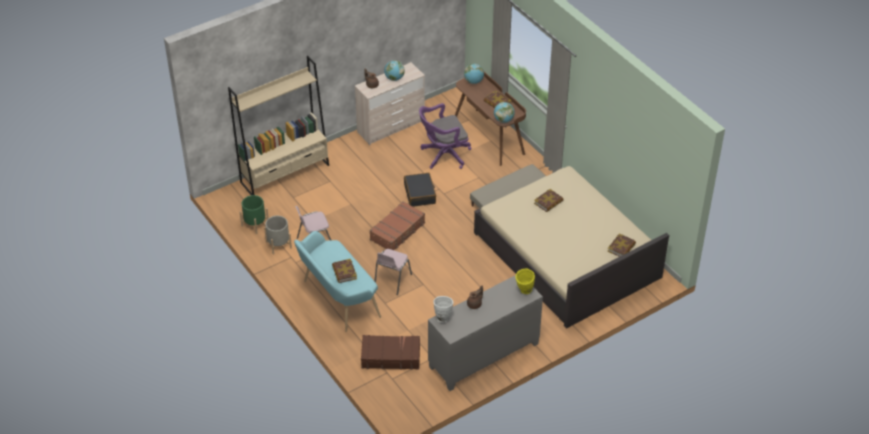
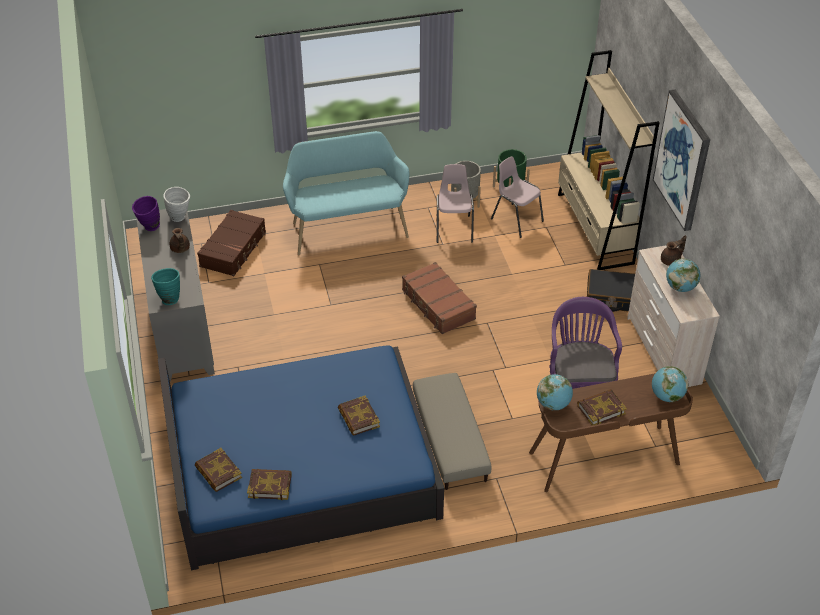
camera: 110 degrees right, 0 degrees up
(334, 47) = (683, 160): none -> picture
(344, 272) = (338, 192): book -> book (270, 486)
(392, 281) = (352, 278): pink chair -> pink chair (516, 220)
(420, 194) = (502, 344): black suitcase -> black suitcase (611, 297)
(462, 330) = (149, 228): none -> purple vase
(524, 291) = (169, 298): yellow vase -> turquoise vase
(566, 255) = (301, 468): beige bed -> blue bed

